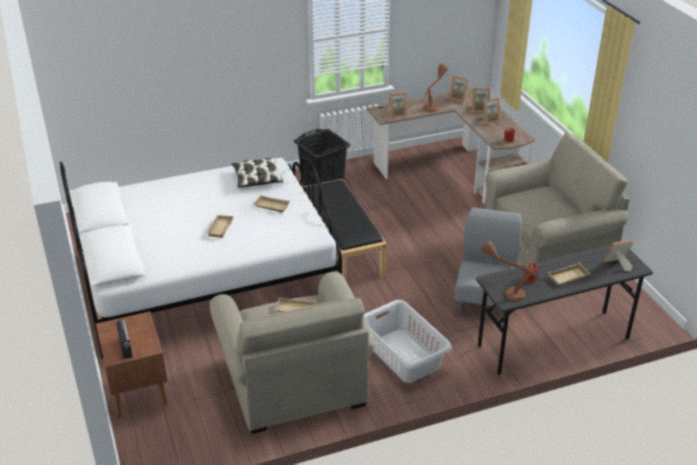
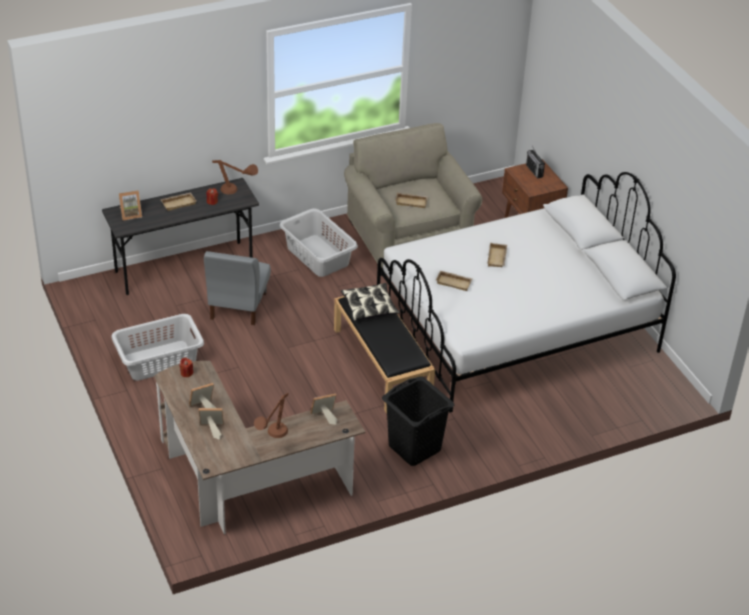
camera: 175 degrees right, 5 degrees up
(257, 178) = (478, 317): pillow -> pillow (370, 307)
(458, 98) = (236, 453): picture frame -> none
(547, 251) = (158, 360): beige armchair -> grey laundry basket

